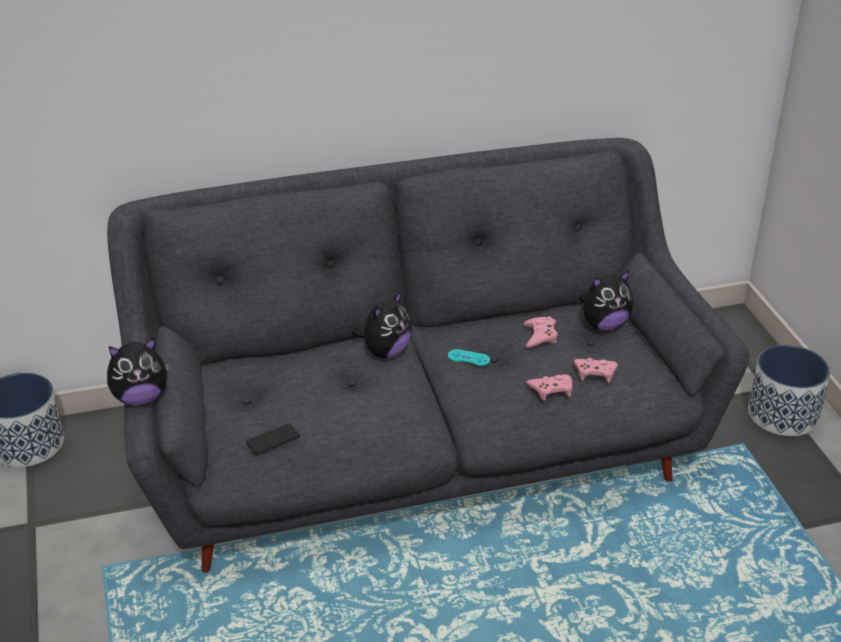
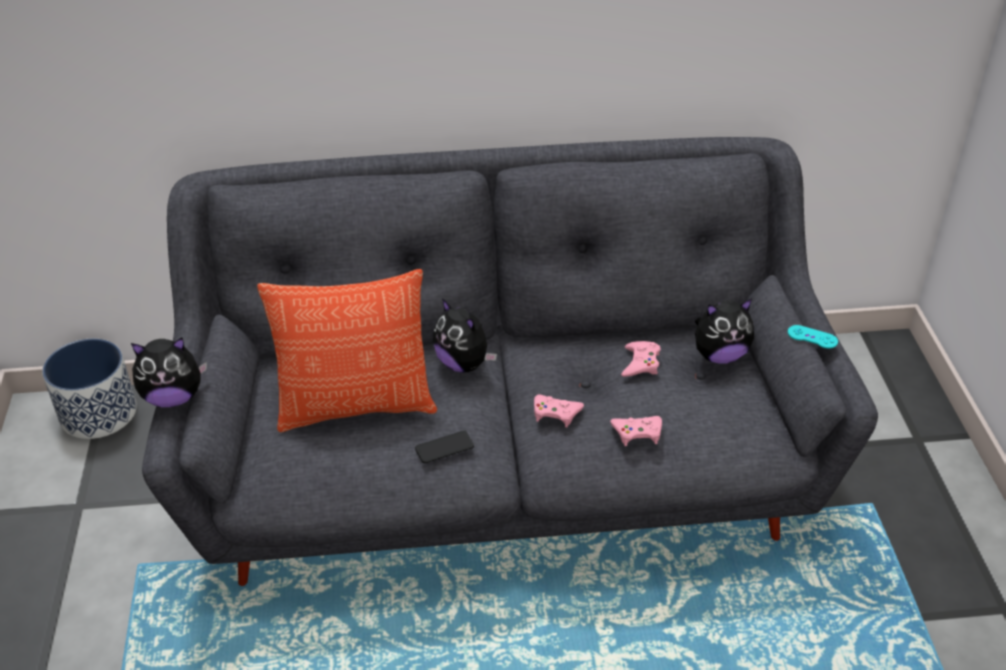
camera: 10 degrees right, 5 degrees up
(273, 439) = (311, 459): phone -> phone (444, 447)
(300, 394) = (356, 407): none -> orange pillow
(385, 352) = (464, 364): plush toy -> plush toy turned 90 degrees clockwise
(468, 358) = (555, 381): turquoise game controller -> turquoise game controller (812, 337)
(595, 372) = (693, 417): pink game controller -> pink game controller (556, 413)
(782, 414) = (926, 472): planter -> none

